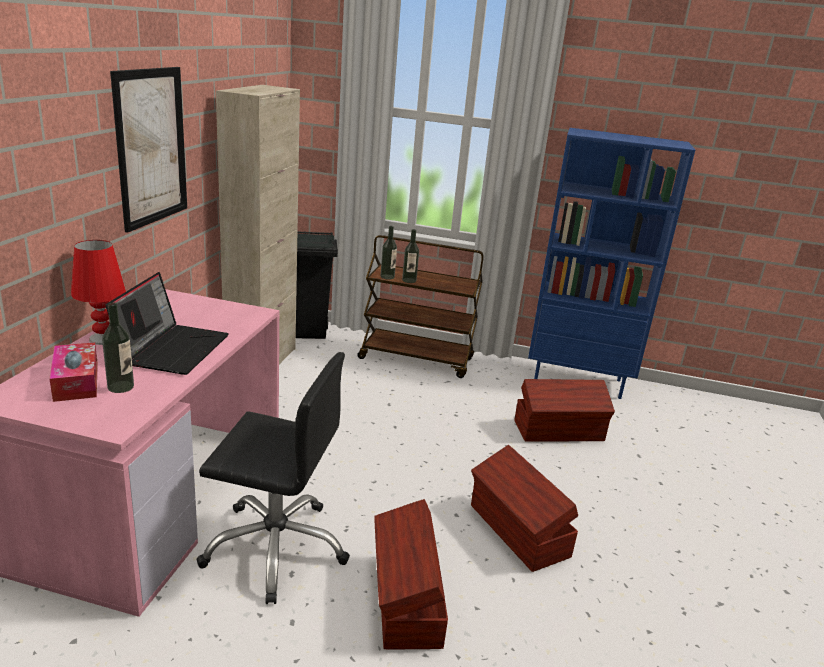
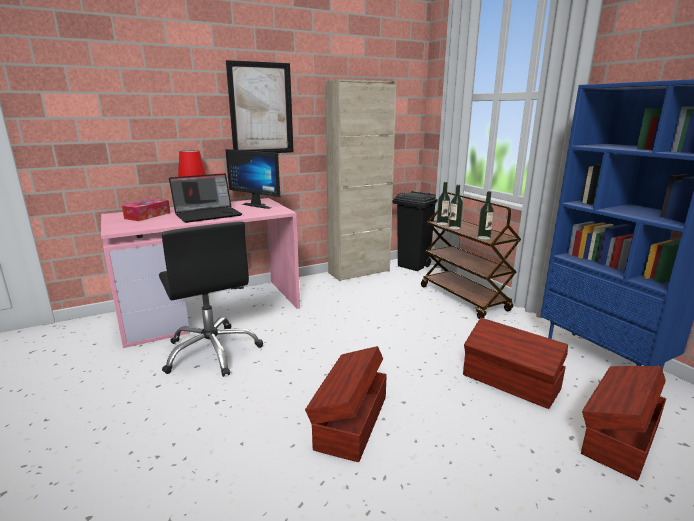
camera: 50 degrees right, 5 degrees down
(121, 387) = (154, 220): bottle -> bottle (484, 238)
(195, 308) = (259, 205): none -> monitor
(406, 600) = (217, 412): brown storage box -> brown storage box (619, 437)

